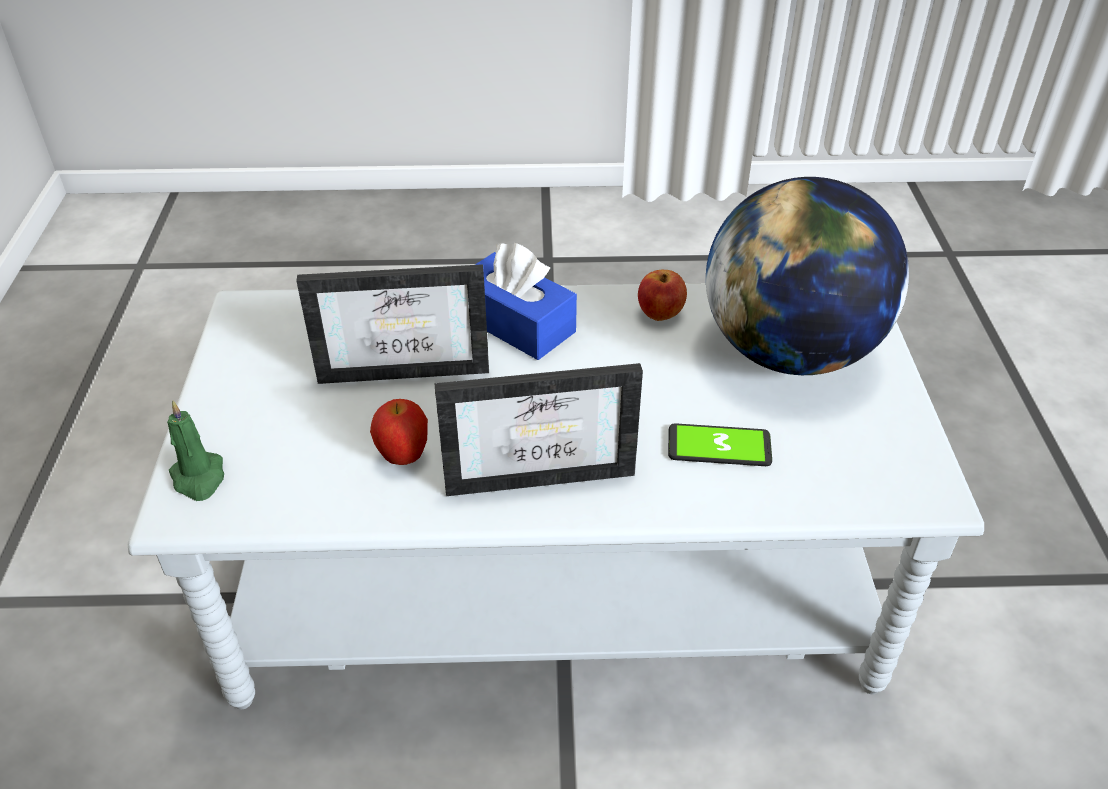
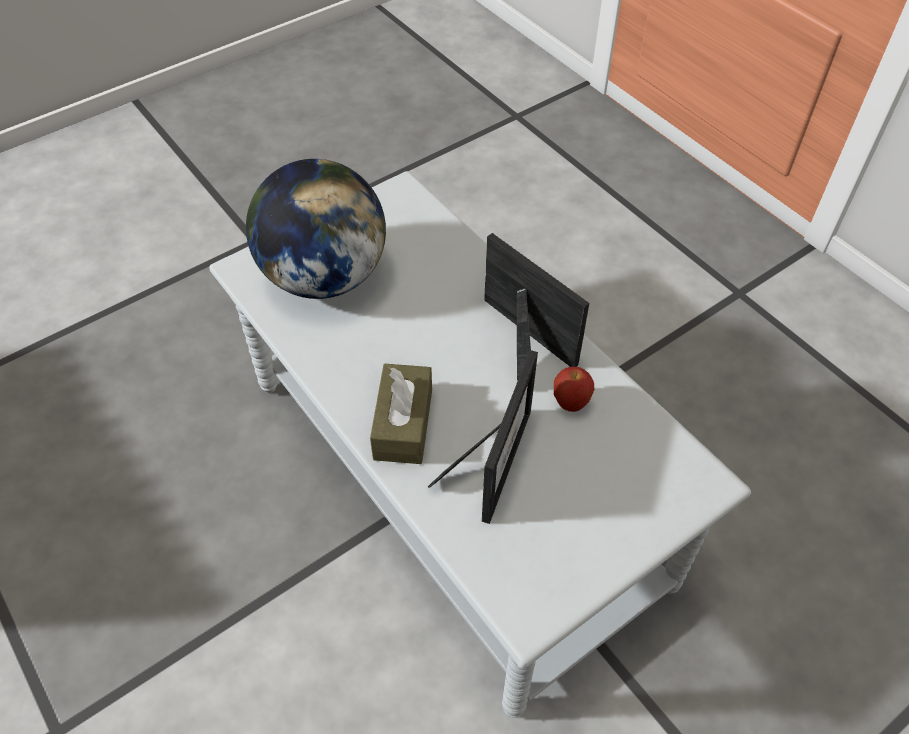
camera: 125 degrees left, 10 degrees up
(199, 478) = (683, 494): green candle -> none
(407, 364) = (494, 458): picture frame -> picture frame turned 60 degrees clockwise
(516, 323) = (403, 424): blue tissue box -> brown tissue box
(660, 314) = (332, 352): apple -> none
(719, 447) = (436, 274): phone -> none

